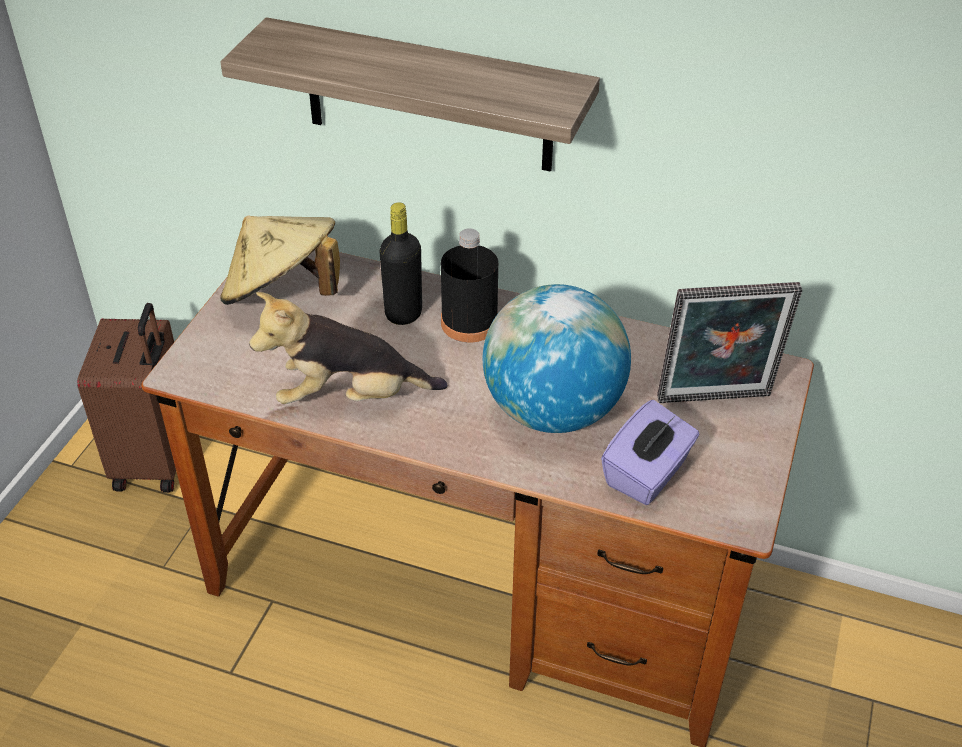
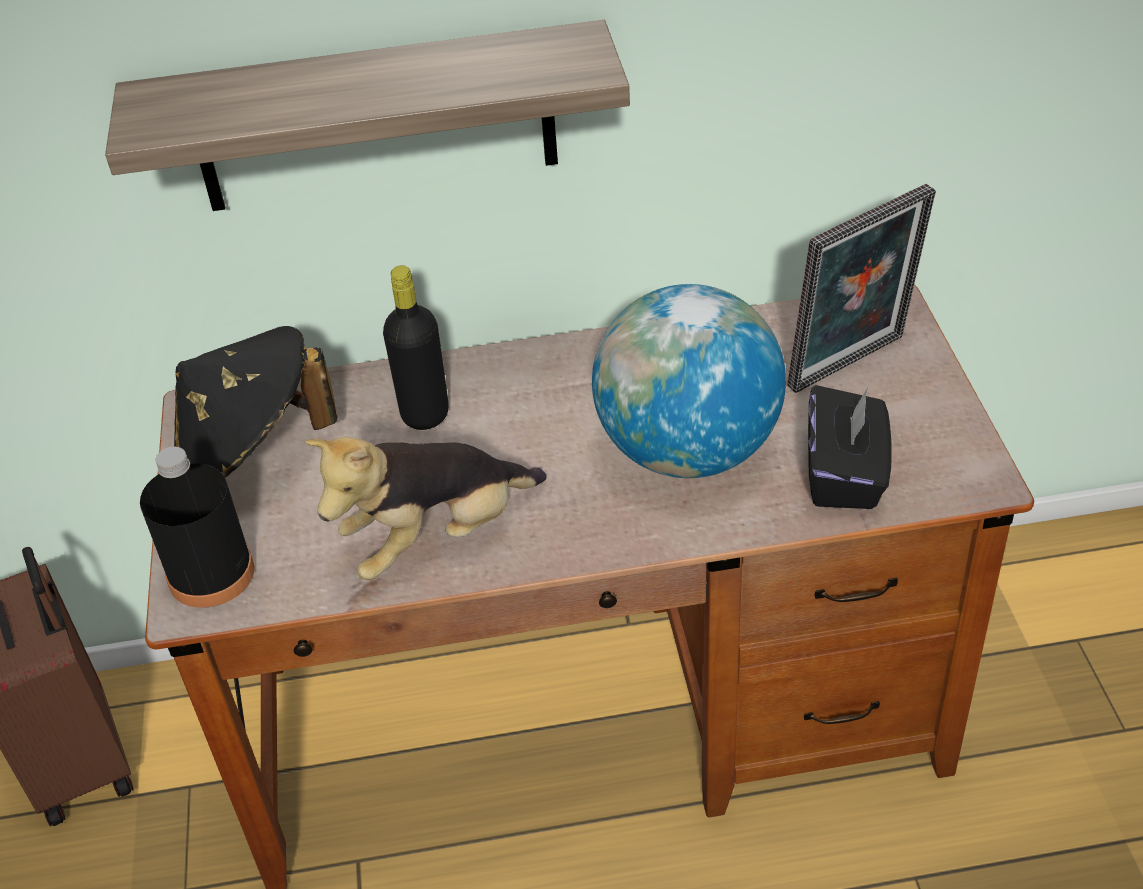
camera: 25 degrees left, 0 degrees up
(283, 294) = (252, 452): beige hat -> black hat
(469, 323) = (513, 392): black bottle -> black bottle (211, 574)
(647, 474) = (845, 475): purple tissue box -> black tissue box

